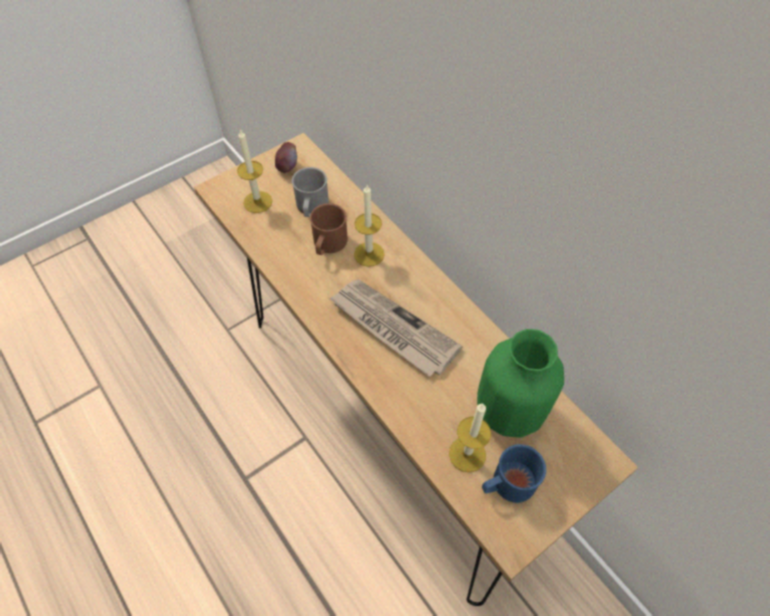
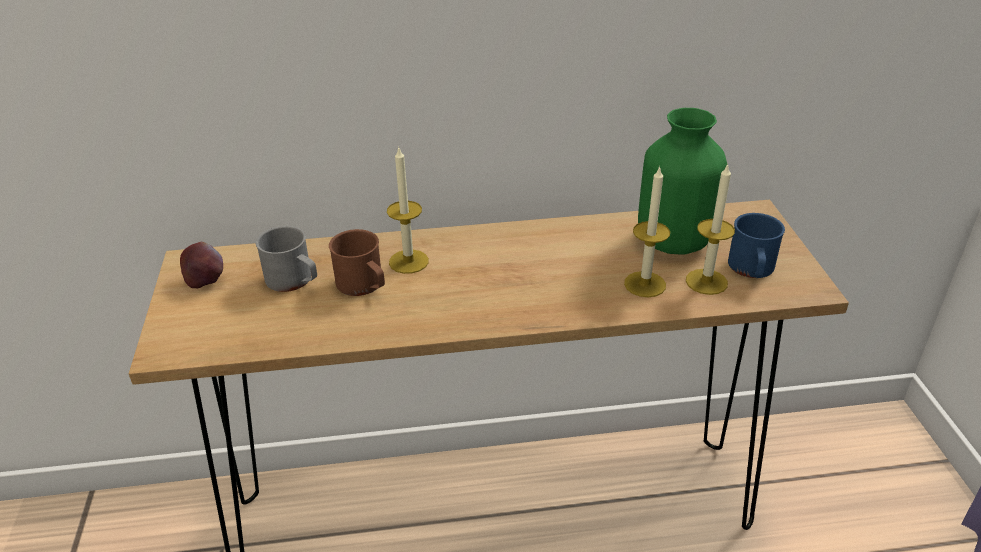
camera: 60 degrees left, 20 degrees down
(257, 202) = (231, 321): candle -> candle (645, 284)
(392, 328) = (523, 278): newspaper -> none

